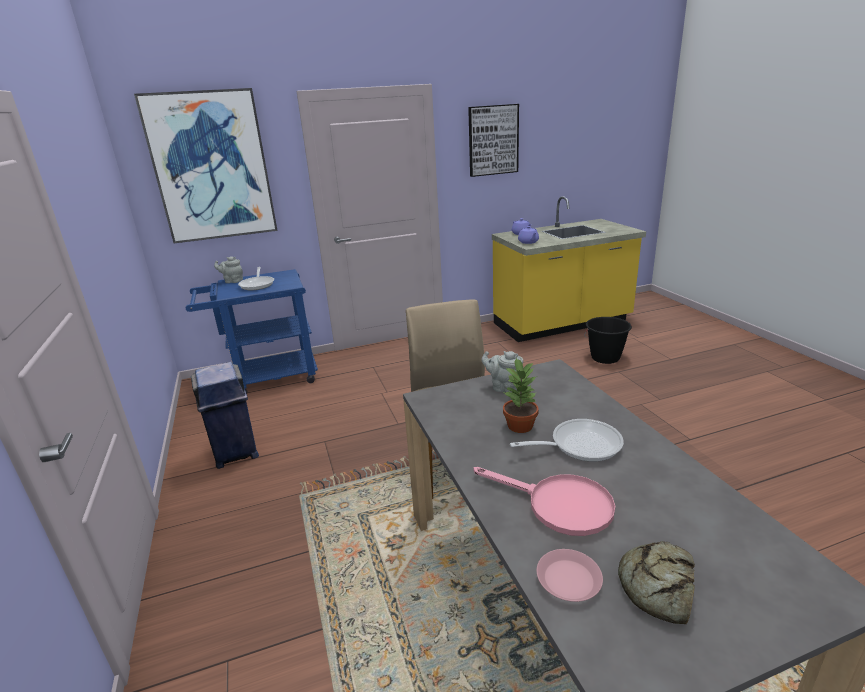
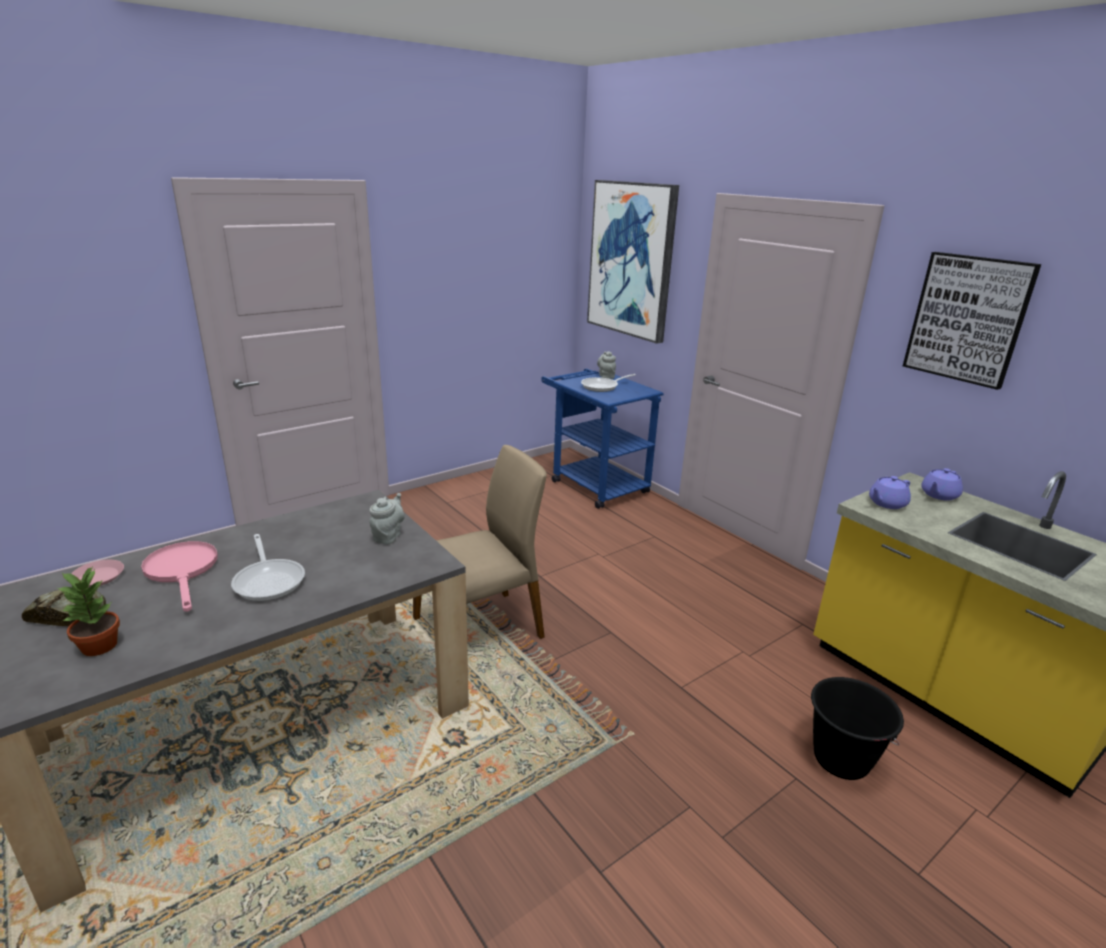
camera: 70 degrees right, 0 degrees up
(235, 453) = (464, 503): blue trash can -> none
(520, 425) = (311, 548): potted plant -> potted plant (100, 646)
(558, 505) = (183, 571): pink frying pan -> pink frying pan turned 135 degrees clockwise

